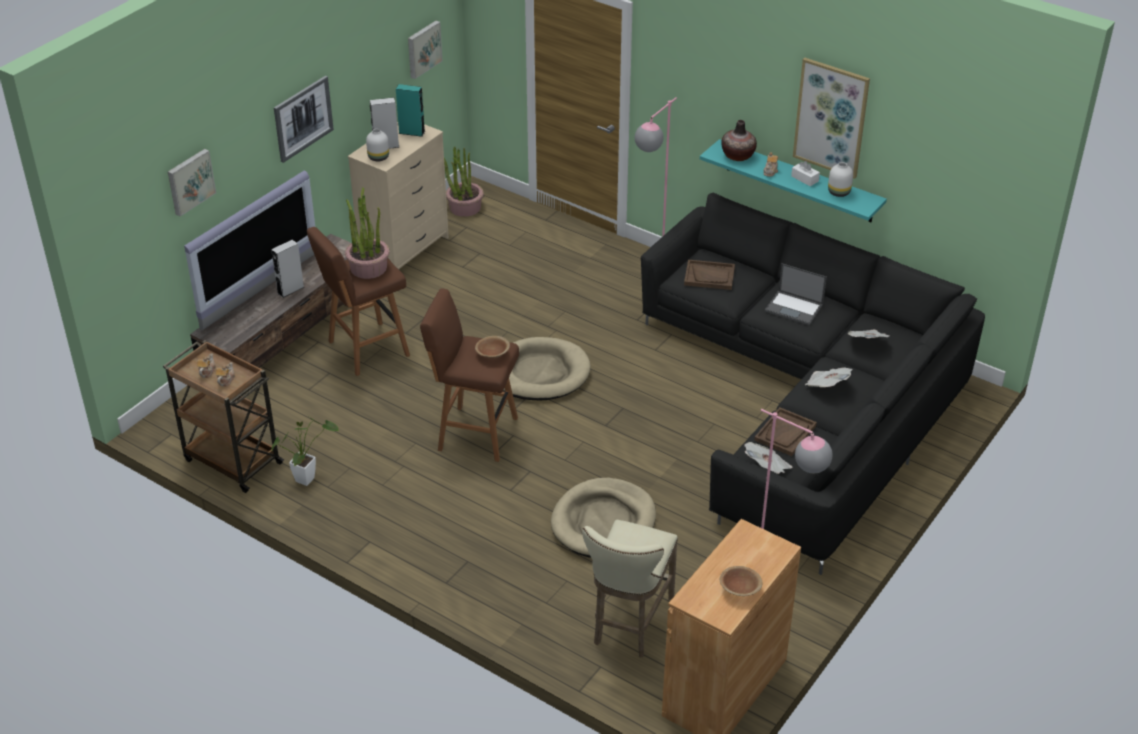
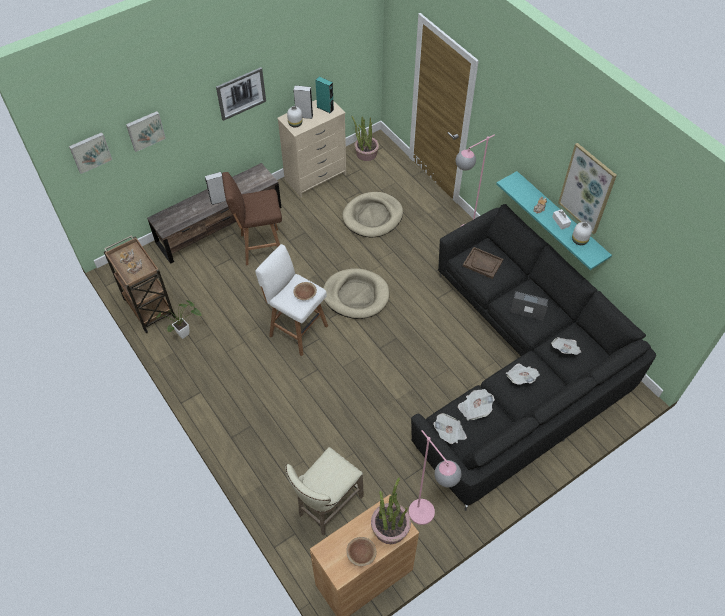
camera: 20 degrees right, 15 degrees up
(261, 291) = (201, 196): television -> none
(368, 267) = (261, 203): potted plant -> potted plant (390, 527)
(423, 49) = (346, 51): picture -> picture (90, 152)
(474, 433) = (297, 330): brown stool -> white stool
(604, 522) = (345, 423): beige dog bed -> beige dog bed (373, 216)
(737, 156) = (522, 189): vase -> none
(785, 433) = (474, 408): brown tray -> newspaper
(794, 308) = (528, 306): laptop -> laptop turned 150 degrees clockwise

